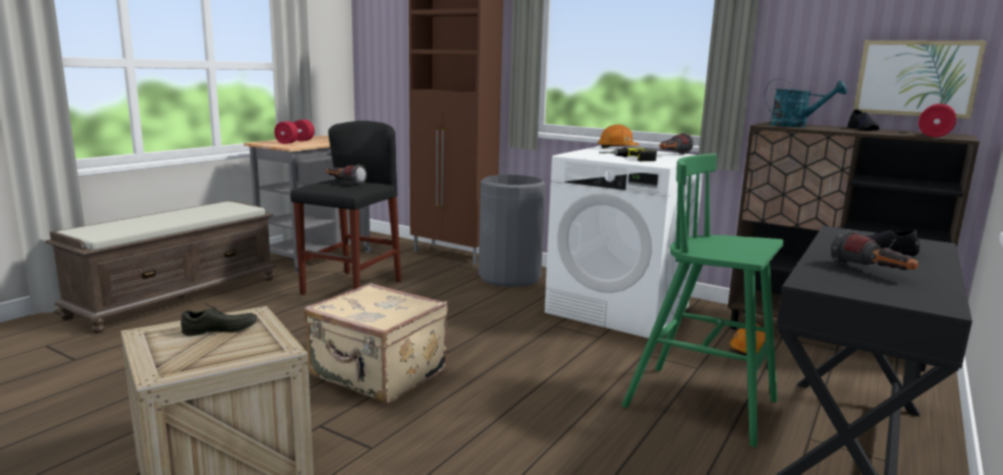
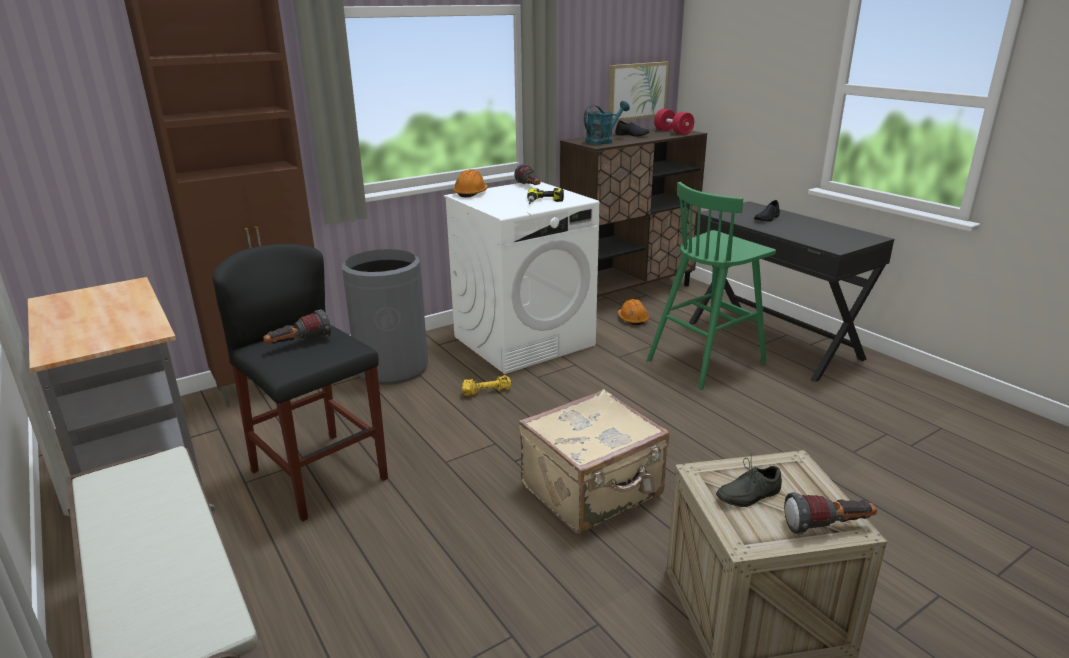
camera: 65 degrees left, 10 degrees up
(220, 331) = (746, 494): grey shoe -> grey shoe turned 120 degrees counterclockwise
(295, 142) = (95, 327): red dumbbell -> none
(506, 311) = (486, 392): none -> yellow dumbbell
(872, 272) = (812, 232): flashlight -> flashlight (828, 527)

